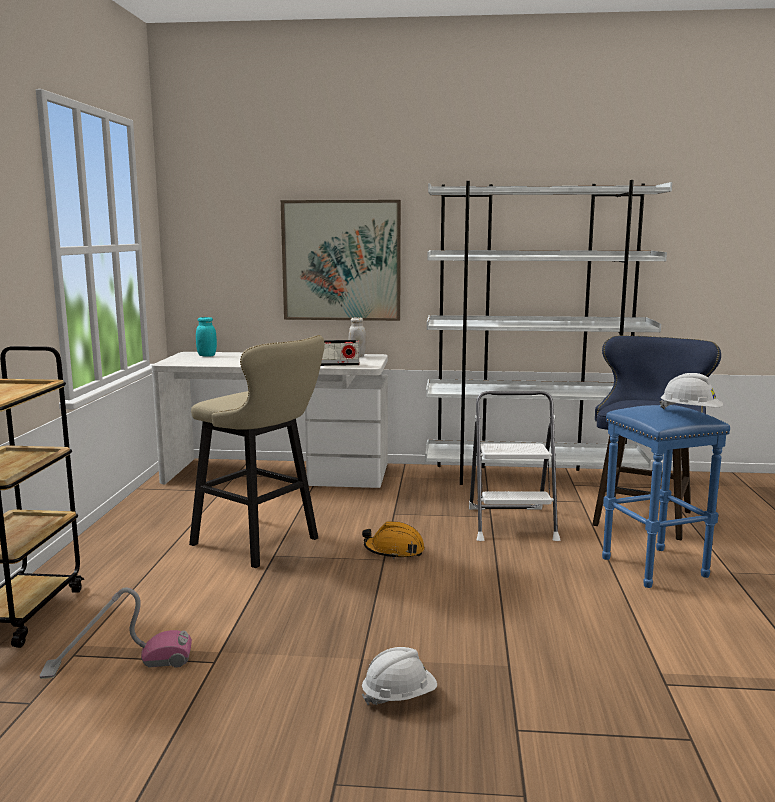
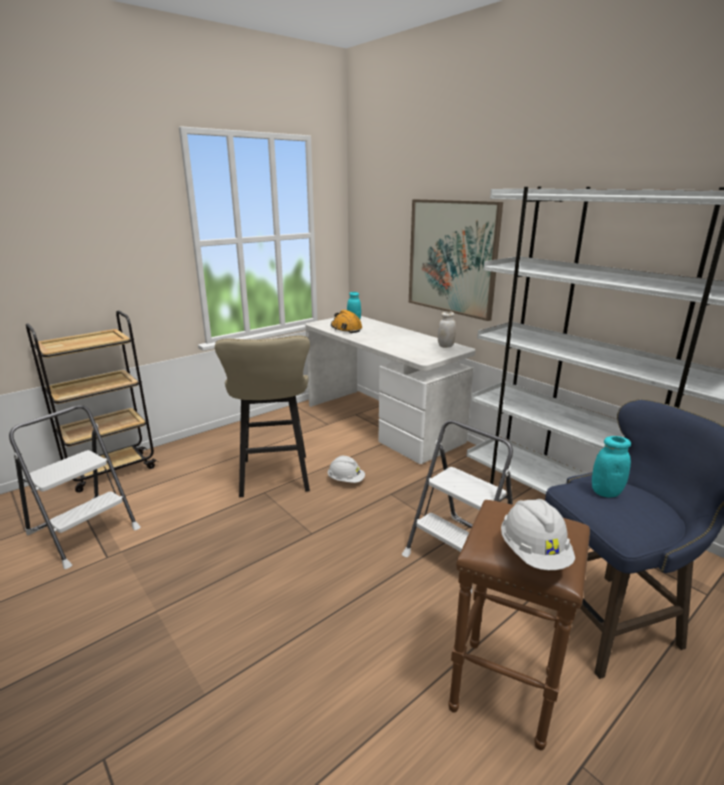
camera: 45 degrees right, 10 degrees up
(118, 664) = (82, 529): vacuum cleaner -> white step ladder
(337, 365) = (405, 353): radio -> none
(394, 551) = (330, 529): orange hard hat -> orange hard hat (346, 328)
(399, 697) = (114, 661): white hard hat -> white hard hat (346, 480)
(634, 402) = (606, 492): none -> turquoise jar
(656, 567) = (505, 693): blue stool -> brown stool

